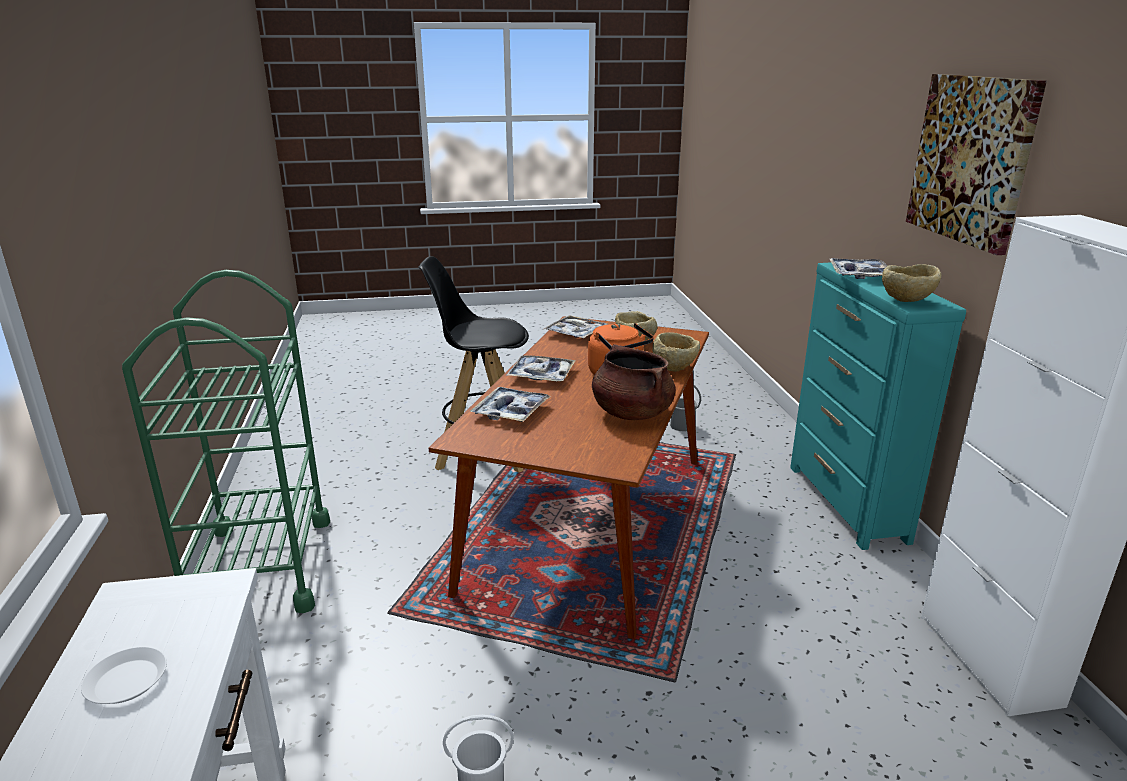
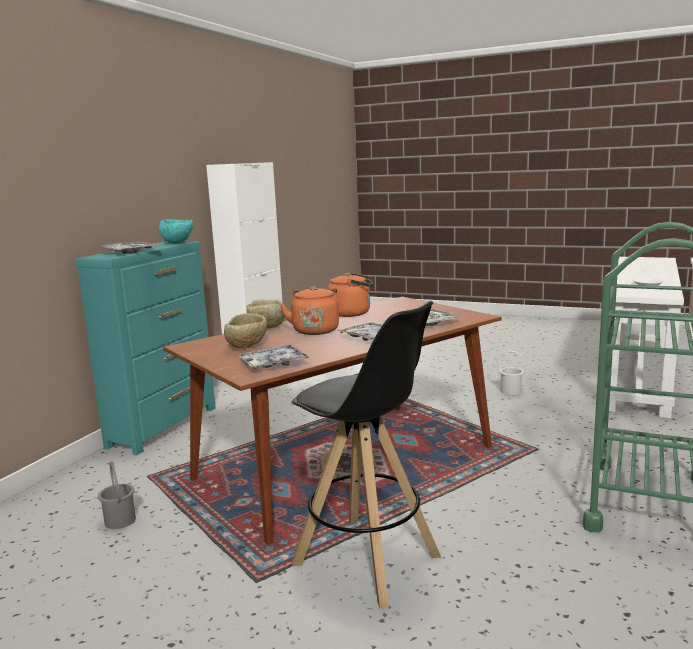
camera: 145 degrees left, 10 degrees down
(631, 413) = (352, 313): brown cooking pot -> orange kettle
(906, 302) = (178, 243): beige bowl -> turquoise bowl
(972, 160) = (136, 153): picture -> none

